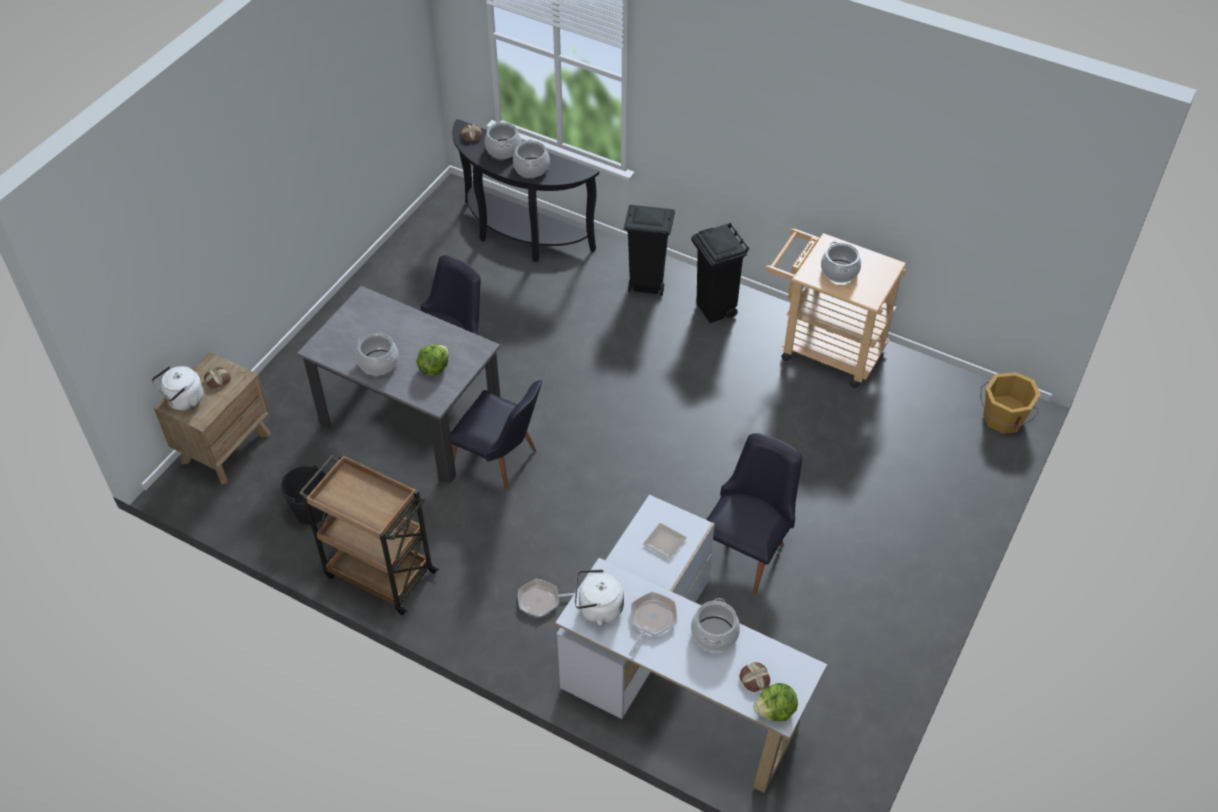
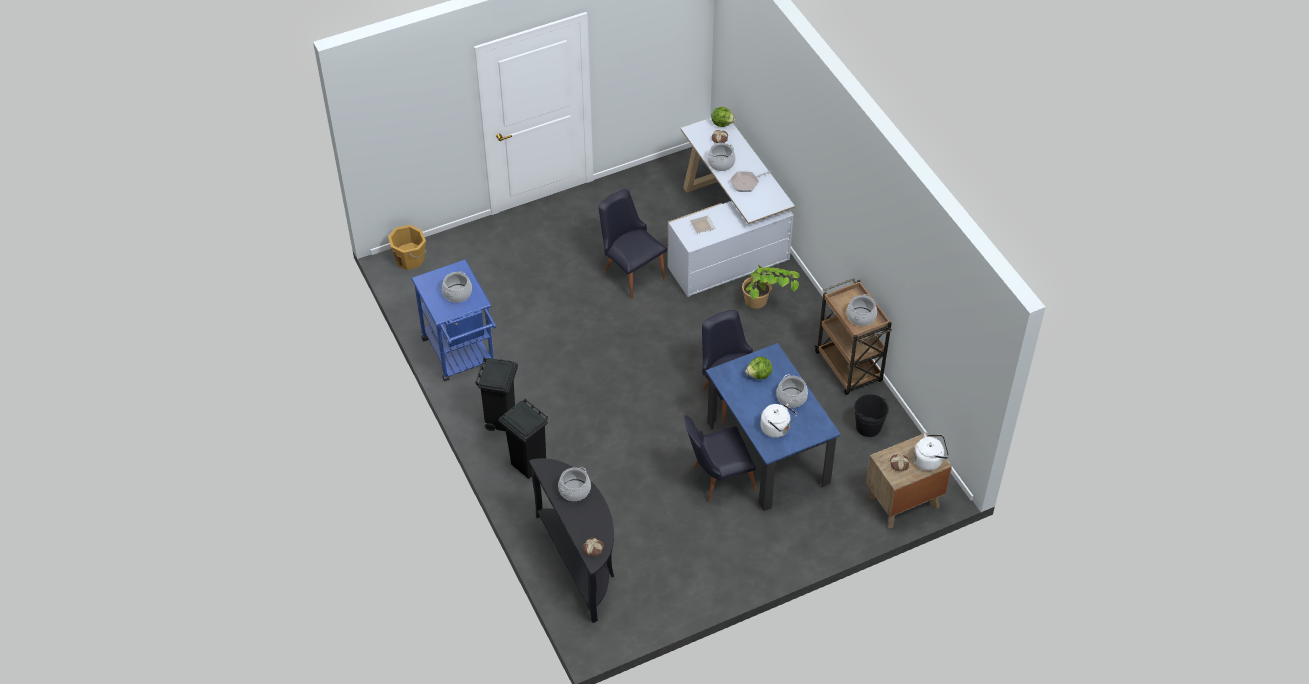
camera: 145 degrees left, 0 degrees up
(411, 421) = (768, 453): grey dining table -> blue dining table
(503, 149) = (580, 520): cooking pot -> cooking pot (861, 316)
(542, 600) = (766, 305): frying pan -> potted plant
(598, 609) = (768, 200): white kettle -> white kettle (777, 429)
(747, 550) = (631, 271): black chair -> black chair turned 75 degrees clockwise
(823, 348) = (461, 356): beige cart -> blue cart

